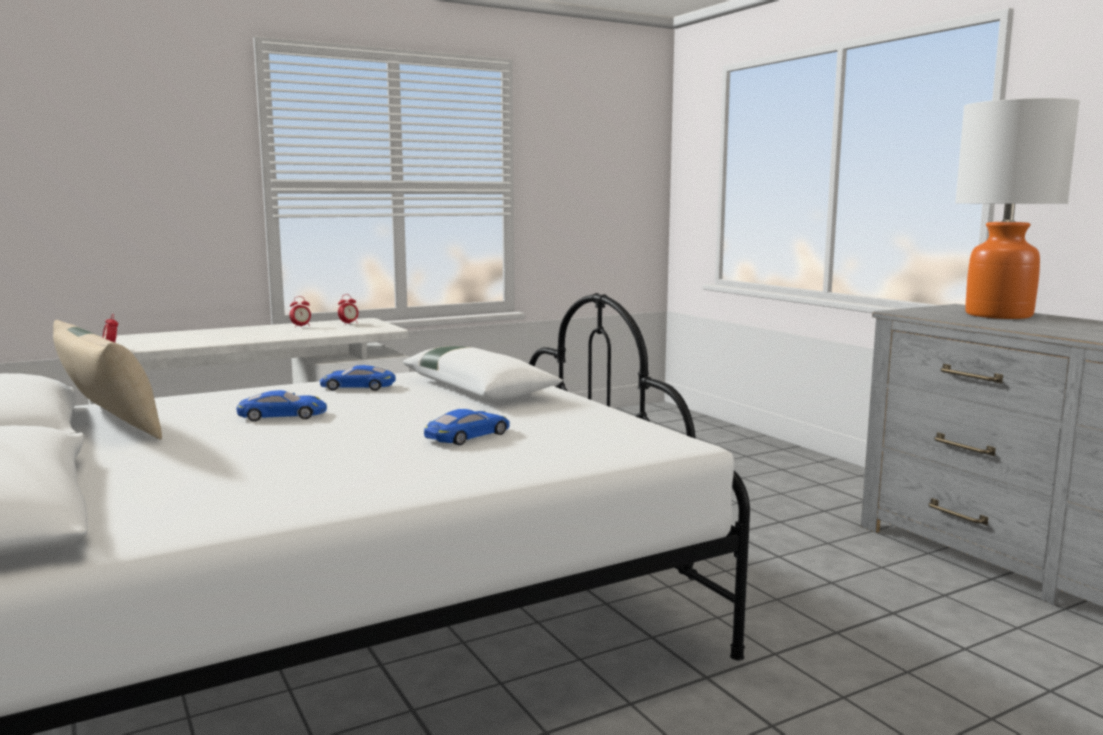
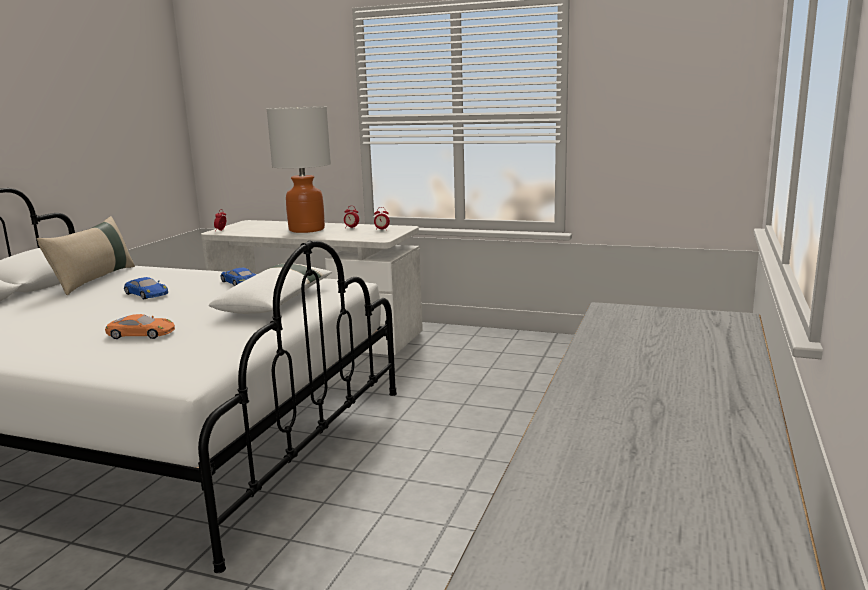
camera: 50 degrees right, 5 degrees up
(468, 436) = (141, 334): blue toy car -> orange toy car
(999, 315) = (685, 343): table lamp -> table lamp (307, 229)

